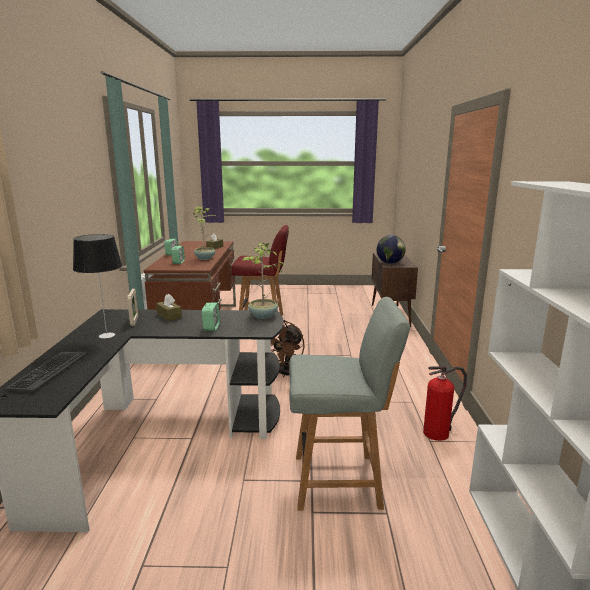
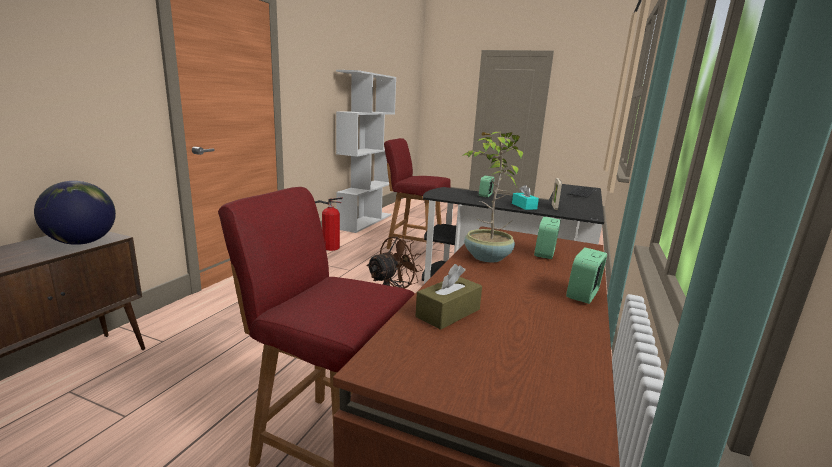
camera: 160 degrees left, 0 degrees up
(107, 335) = (567, 202): table lamp -> none
(169, 316) = (524, 206): brown tissue box -> turquoise tissue box
(263, 316) = (439, 195): potted plant -> none
(339, 481) = (413, 245): grey chair -> red chair

